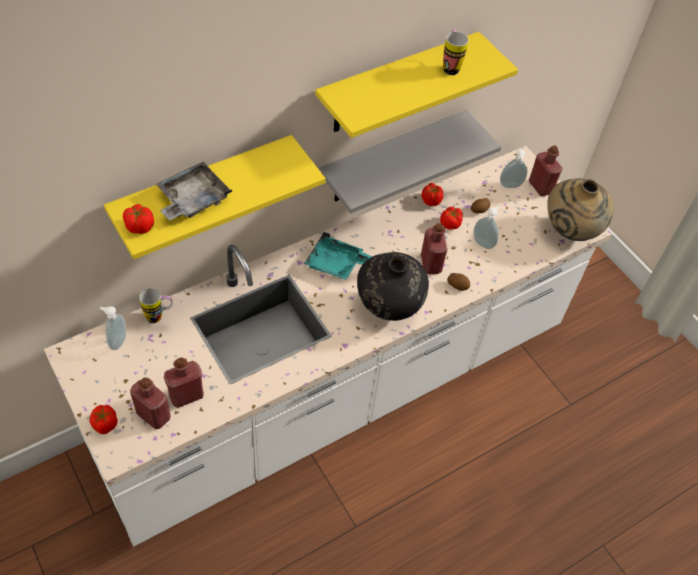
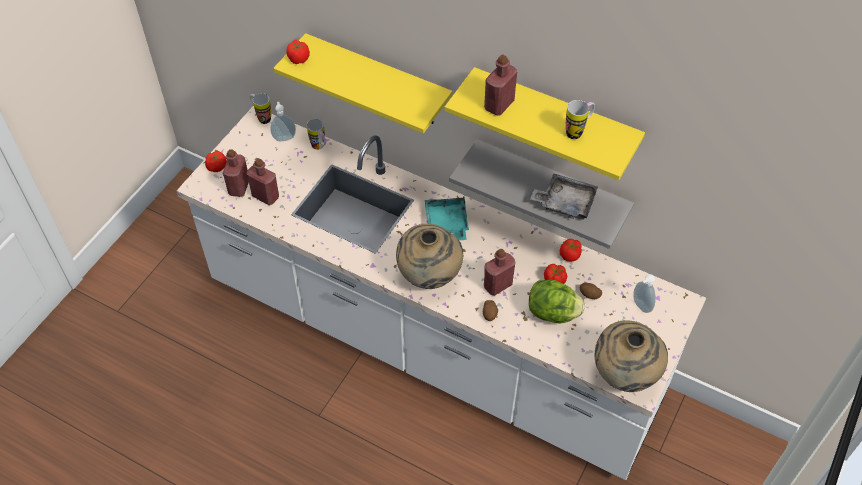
camera: 65 degrees right, 0 degrees up
(69, 348) = (262, 117): none -> mug
(192, 199) = (343, 71): grey tray -> grey tray (565, 202)
(389, 308) = (429, 277): black vase -> beige vase
(483, 243) = (553, 313): soap dispenser -> lettuce
(540, 187) = (661, 330): red bottle -> red bottle (499, 105)

